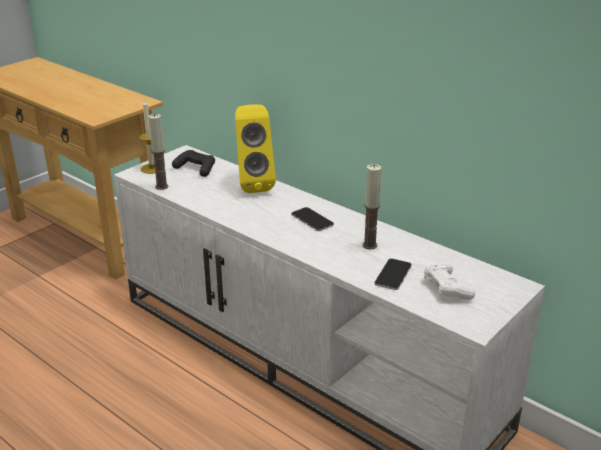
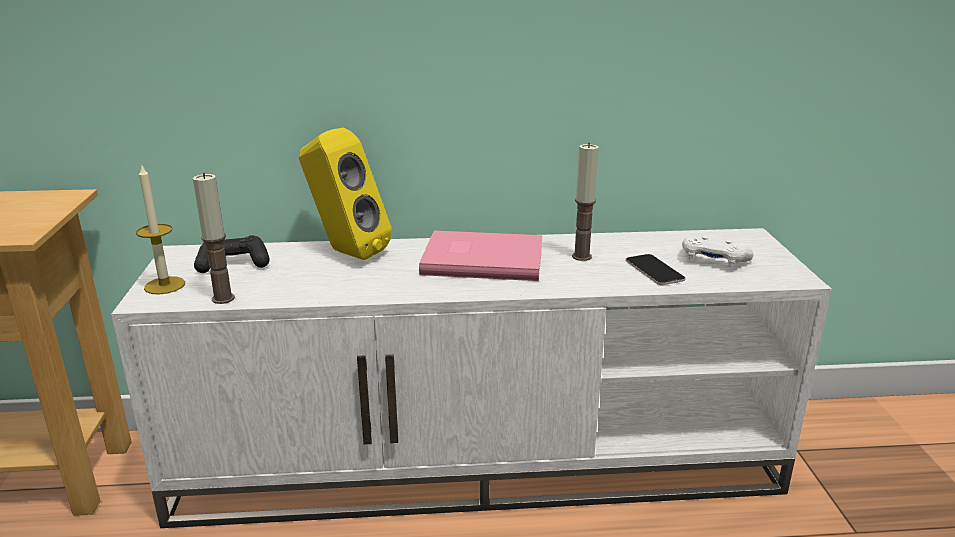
camera: 45 degrees left, 5 degrees down
(312, 220) = (481, 258): phone -> pink book

